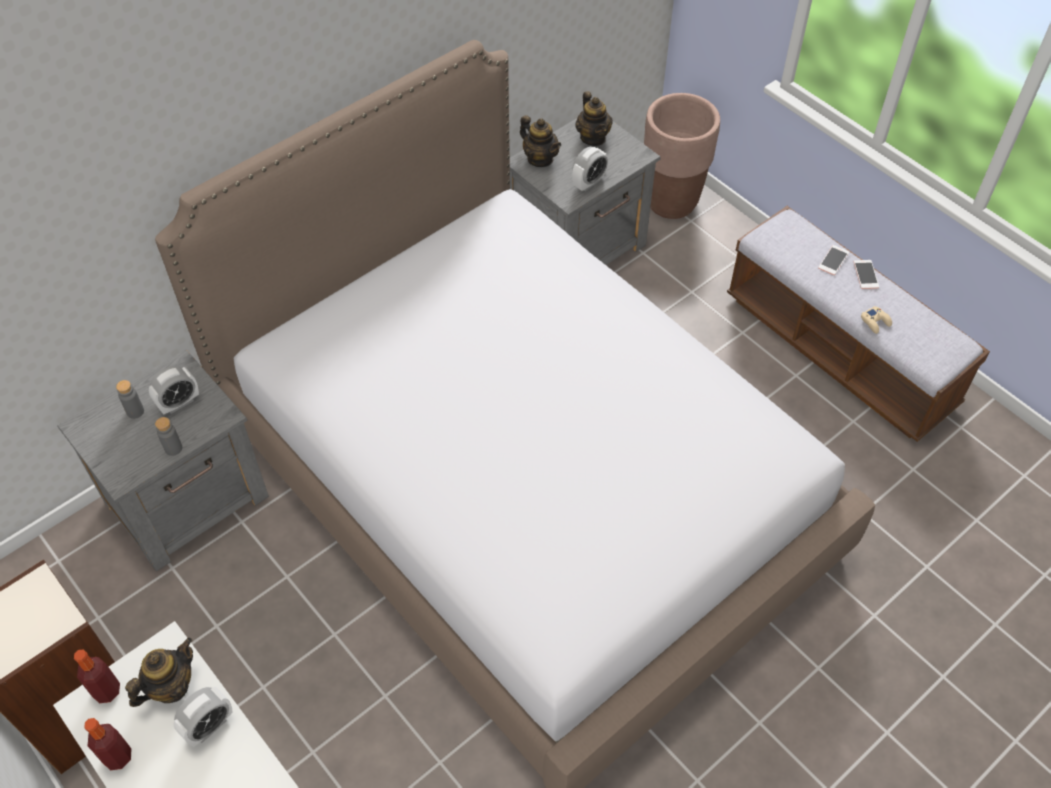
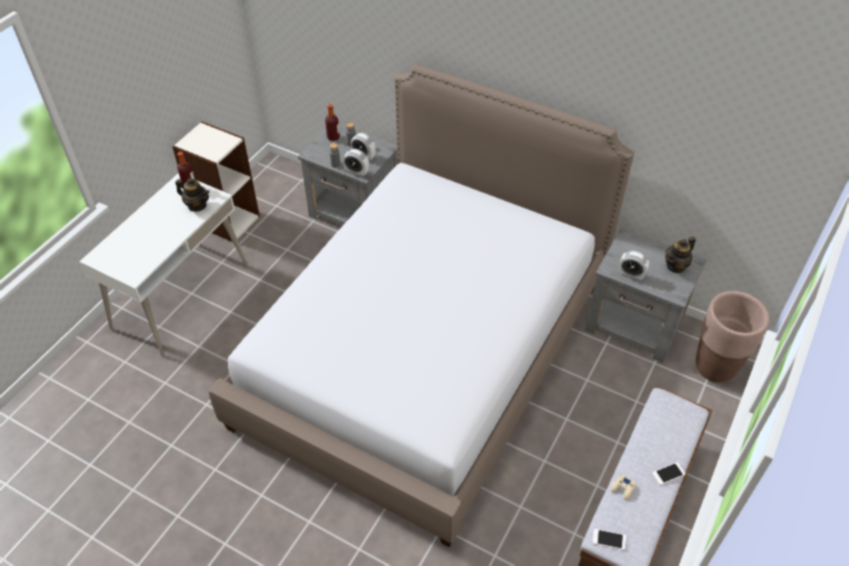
camera: 70 degrees right, 5 degrees down
(118, 756) = (158, 201): bottle -> bottle (333, 137)
(209, 726) = (180, 225): alarm clock -> alarm clock (356, 172)
(540, 159) = (636, 245): teapot -> none
(833, 260) = (669, 448): phone -> phone (609, 539)

